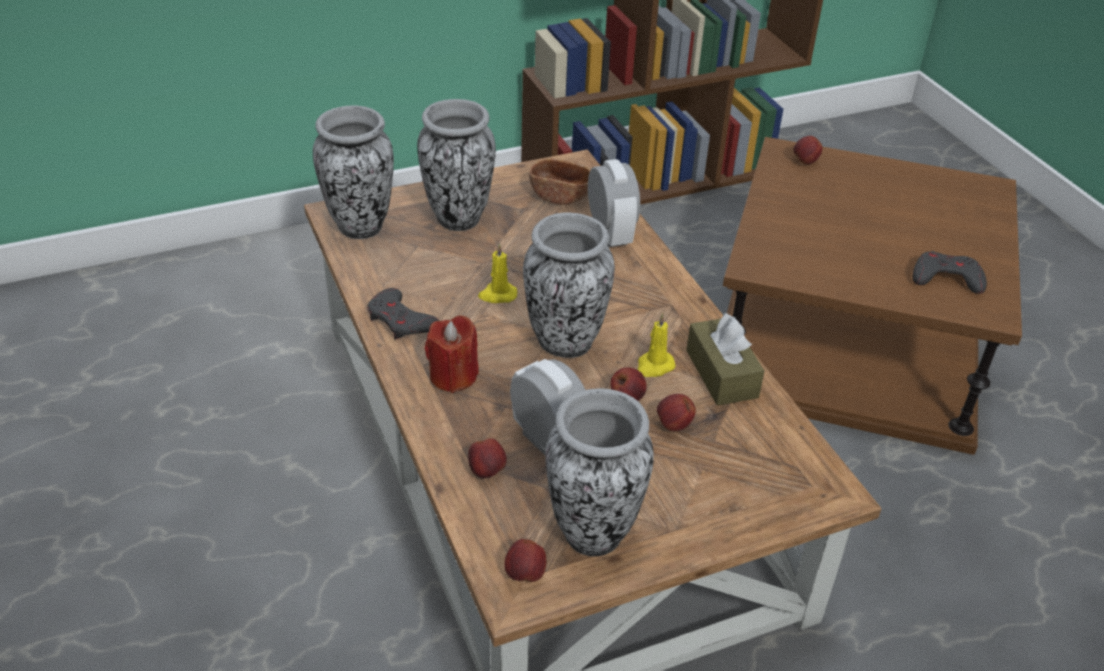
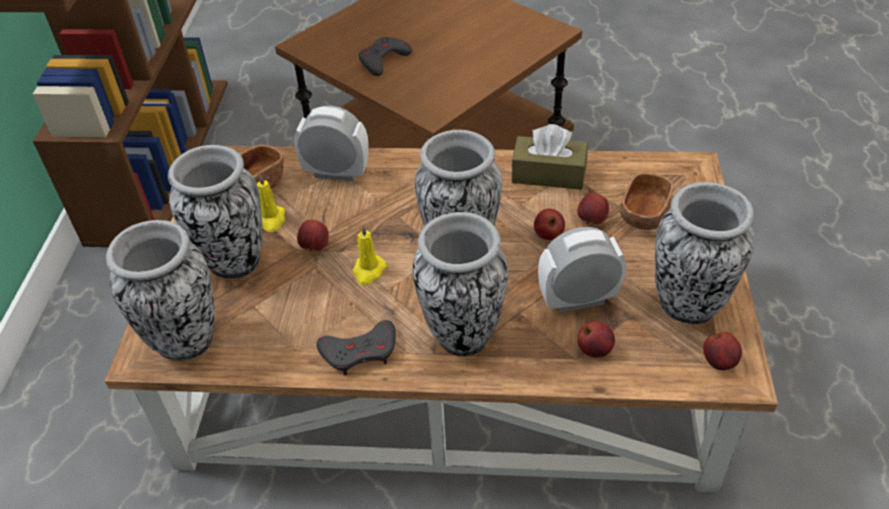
camera: 60 degrees left, 5 degrees up
(453, 376) = (461, 336): red candle -> vase
(654, 366) = (520, 207): yellow candle -> yellow candle (271, 220)
(712, 465) = (644, 216): none -> brown bowl
(805, 162) = (326, 40): apple -> apple (315, 247)
(946, 278) = (507, 34): grey game controller -> grey game controller (383, 60)

